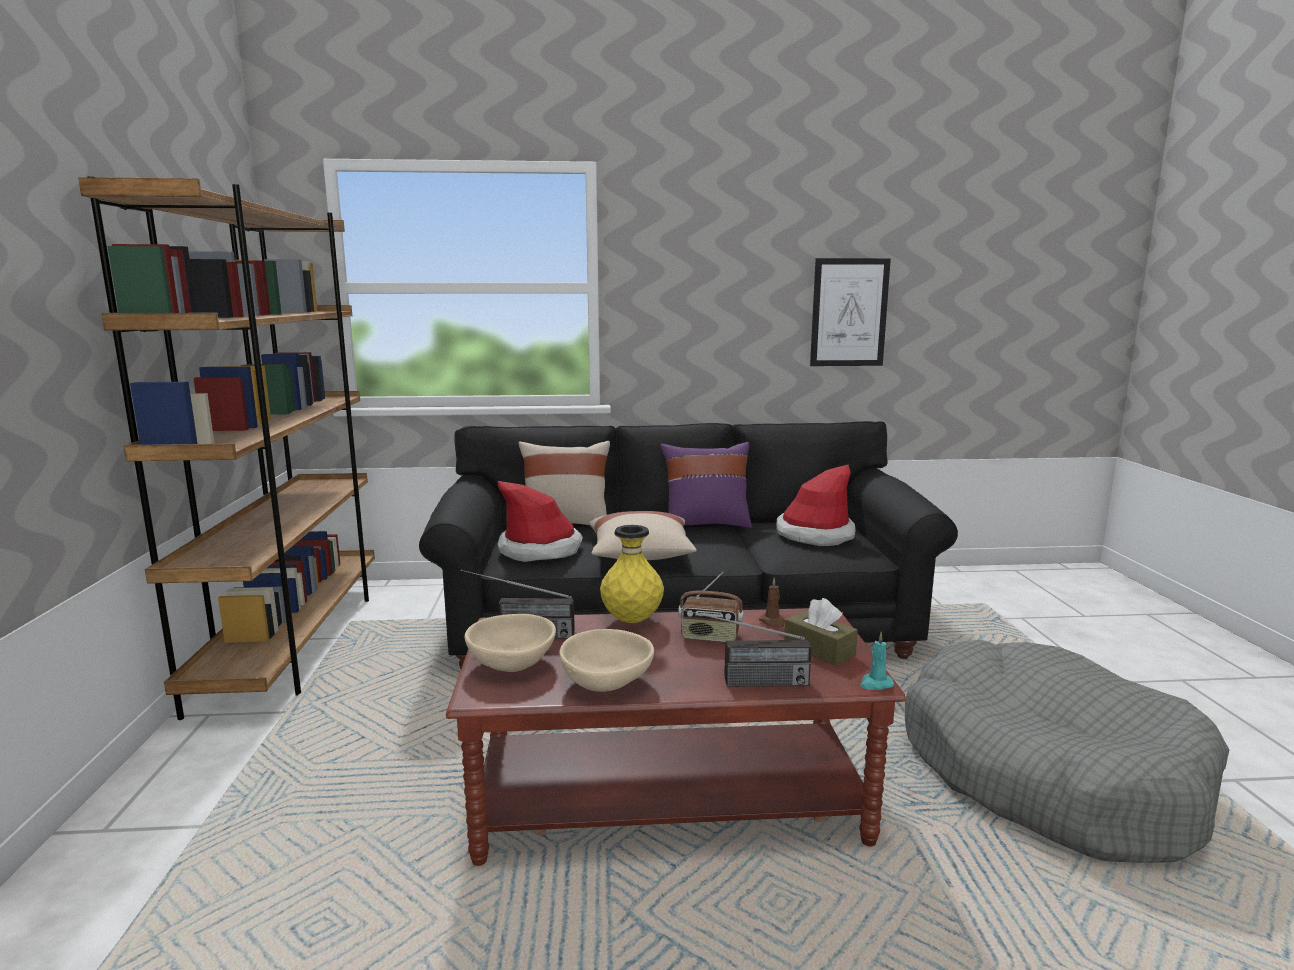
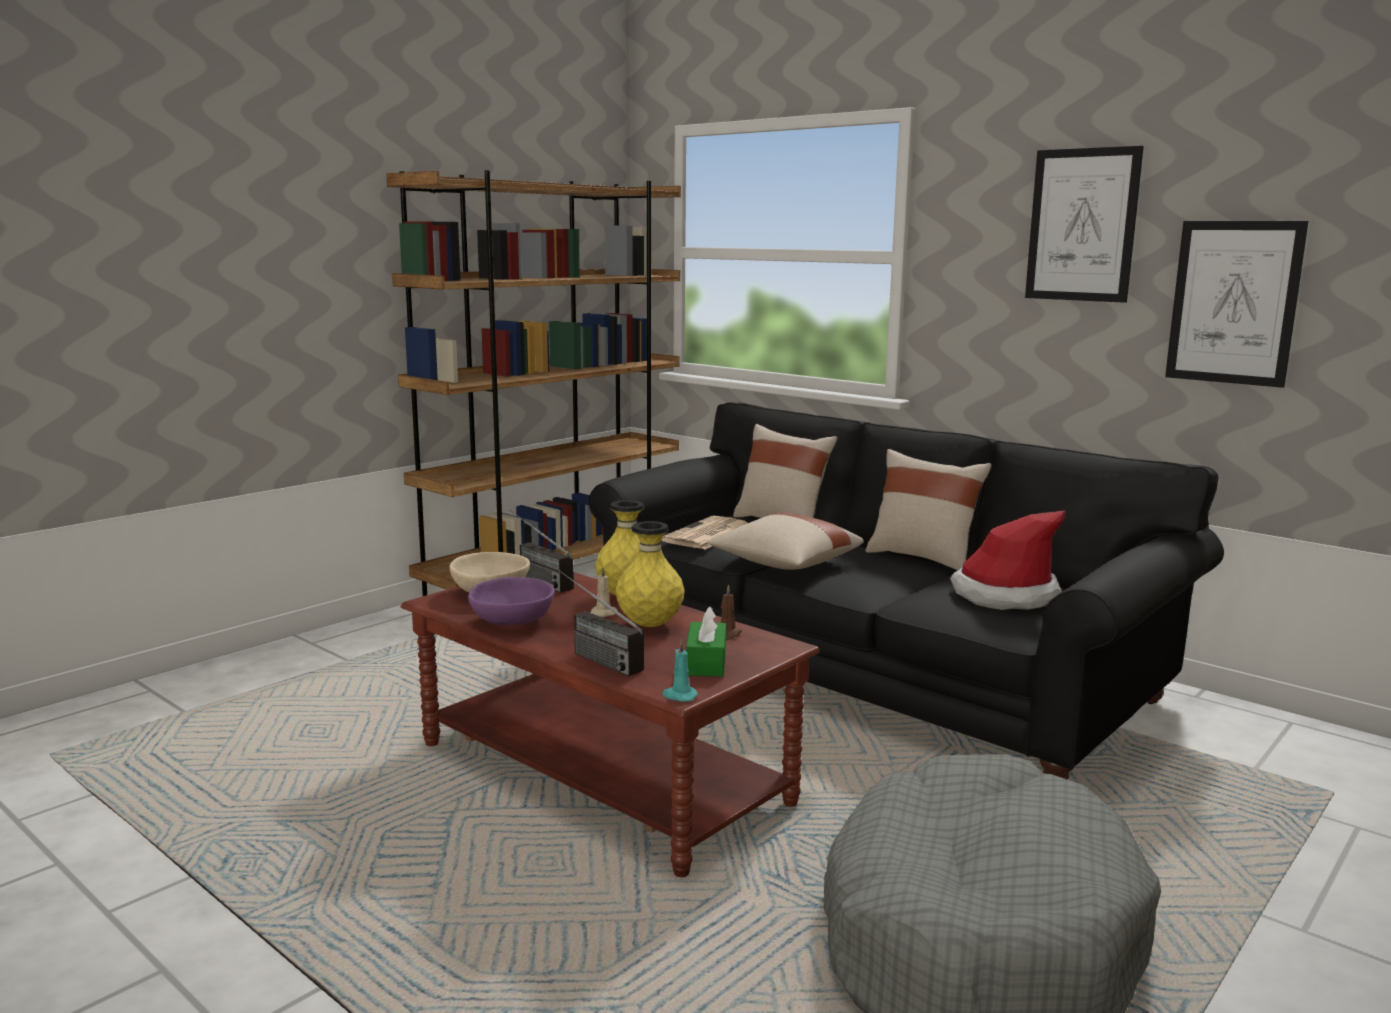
camera: 45 degrees right, 0 degrees up
(540, 549) = (707, 535): hat -> newspaper
(606, 683) = (511, 622): beige bowl -> purple bowl
(653, 643) = (602, 614): none -> beige candle
(705, 524) = (923, 558): purple pillow -> beige pillow
(710, 637) = (650, 625): radio -> yellow vase
(745, 261) = (1082, 225): none -> picture
(819, 649) = (706, 662): brown tissue box -> green tissue box

